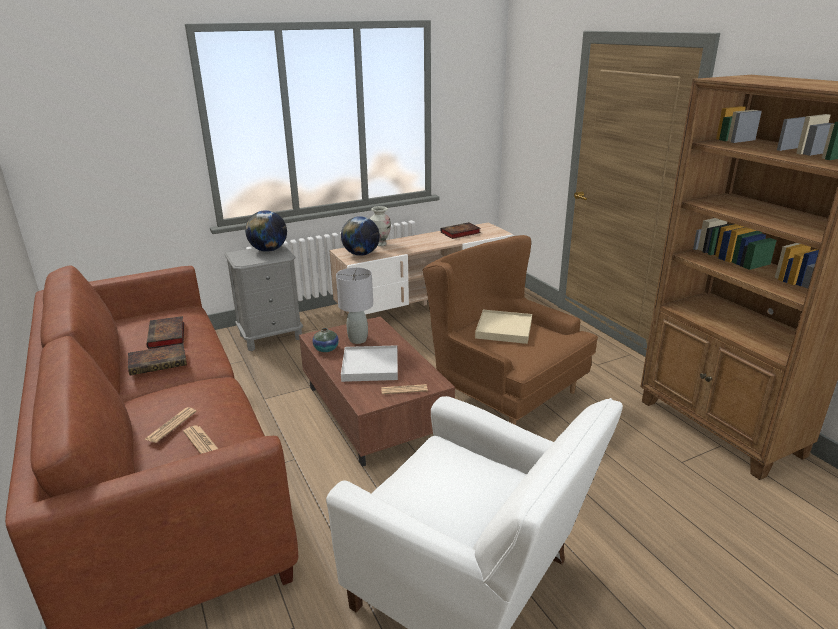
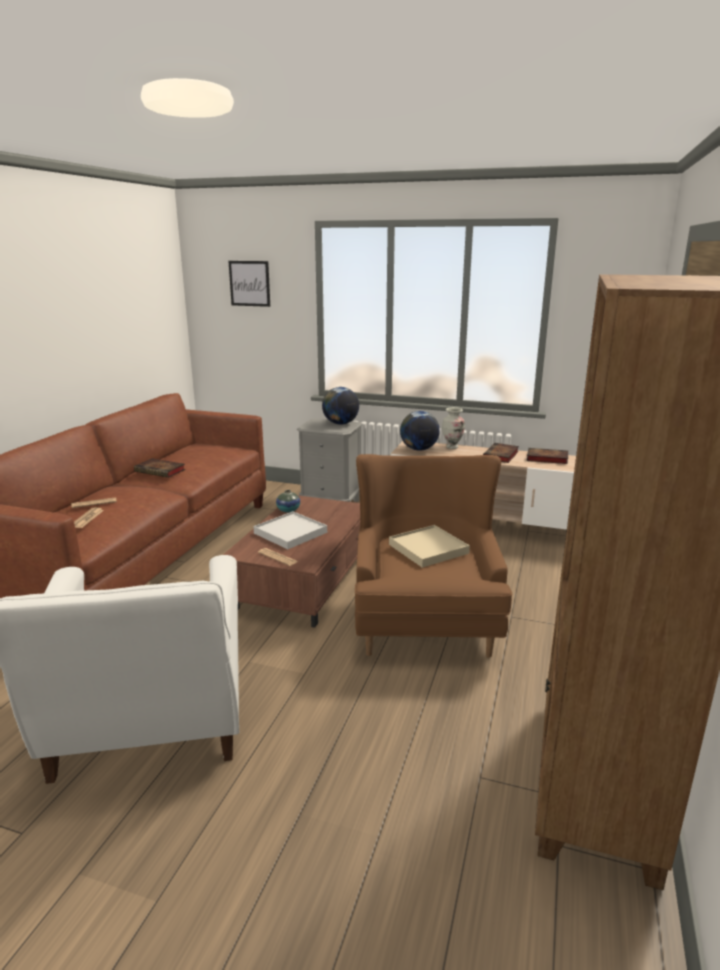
camera: 45 degrees right, 5 degrees down
(102, 106) = (249, 283): none -> picture
(167, 336) = (194, 459): book -> book (501, 456)
(358, 340) = (320, 513): grey table lamp -> none

